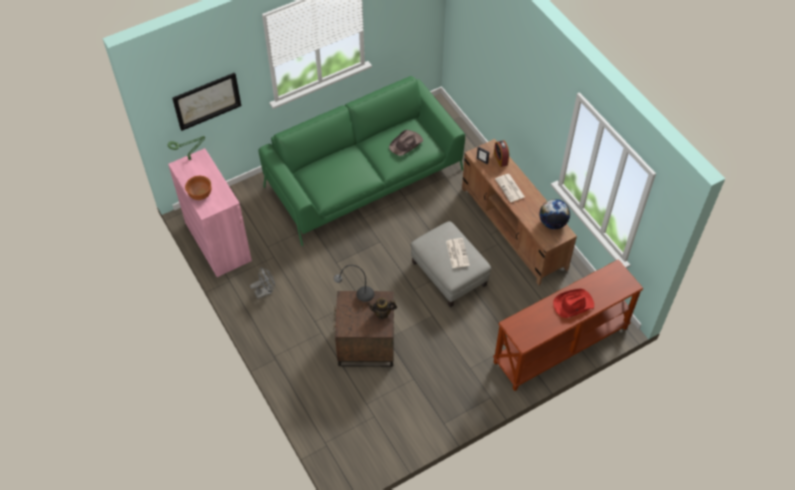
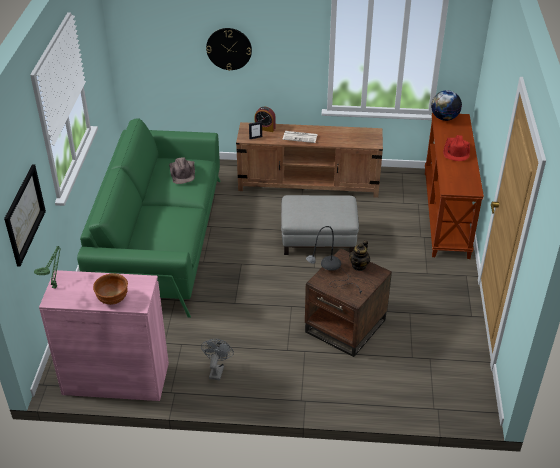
camera: 55 degrees left, 15 degrees down
(457, 253) = (325, 204): newspaper -> none
(509, 76) = (229, 48): none -> wall clock
(552, 222) = (357, 133): globe -> globe (444, 118)

